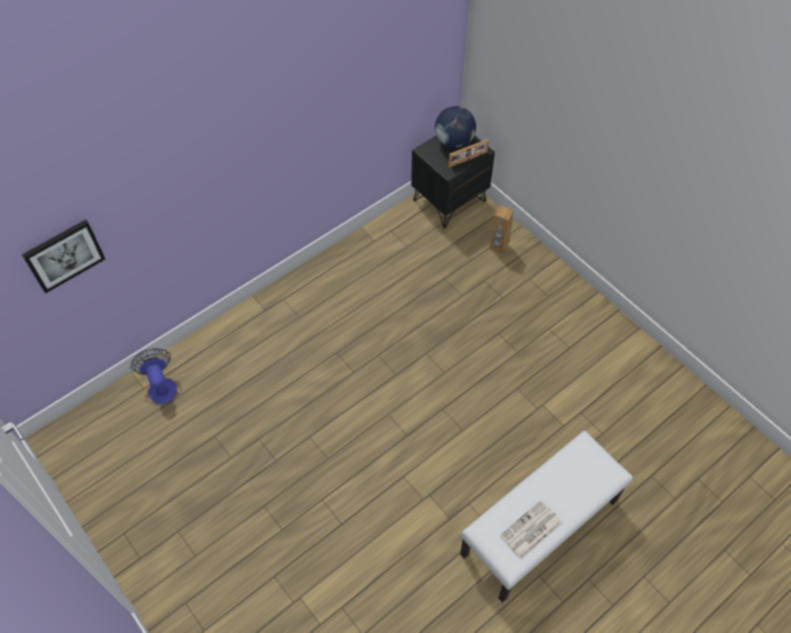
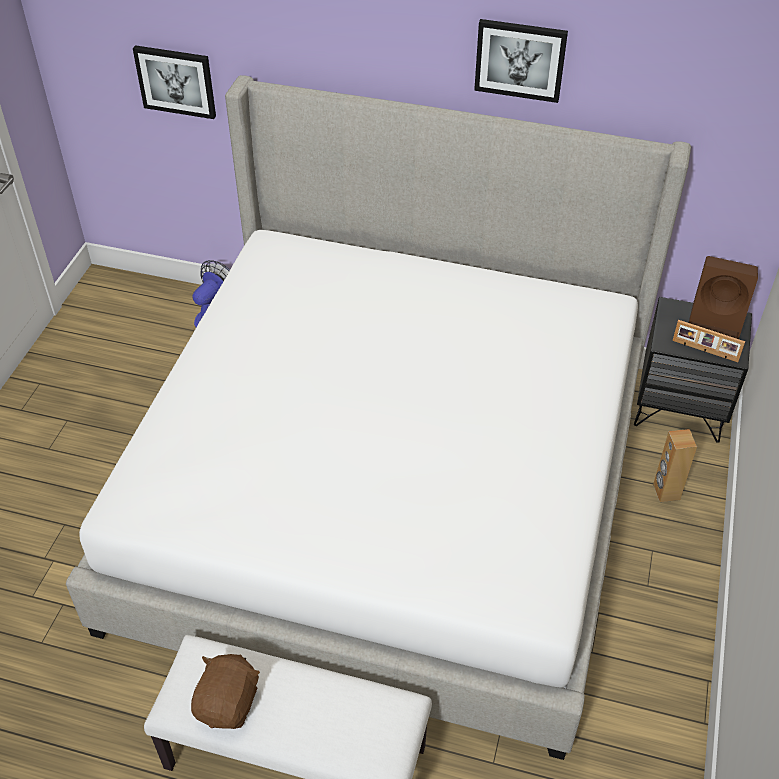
camera: 55 degrees right, 10 degrees down
(304, 70) = (520, 59): none -> picture
(395, 374) = (389, 491): none -> bed
(454, 142) = (716, 325): globe -> brown speaker
(530, 530) = (228, 703): newspaper -> brown plush toy

